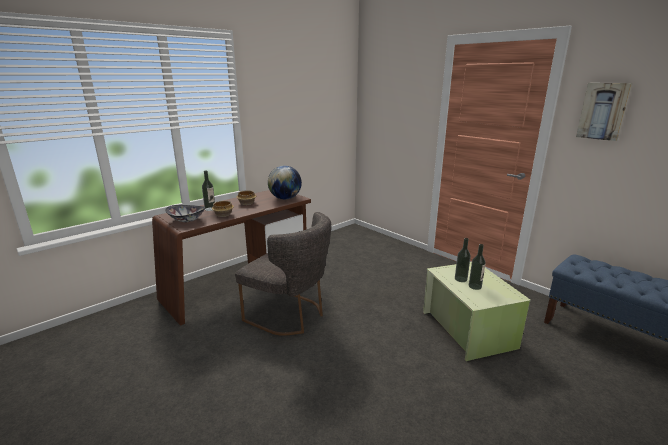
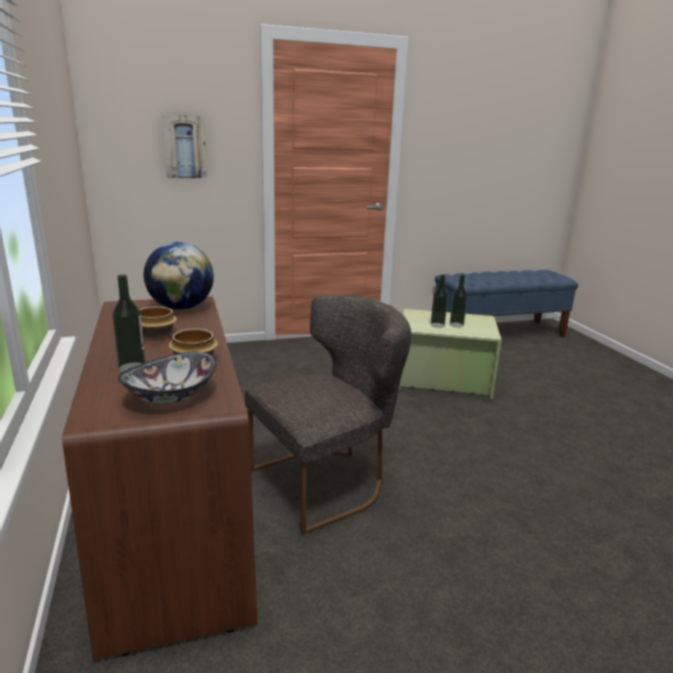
camera: 65 degrees left, 0 degrees up
(603, 111) = (443, 128): picture -> picture (184, 147)

